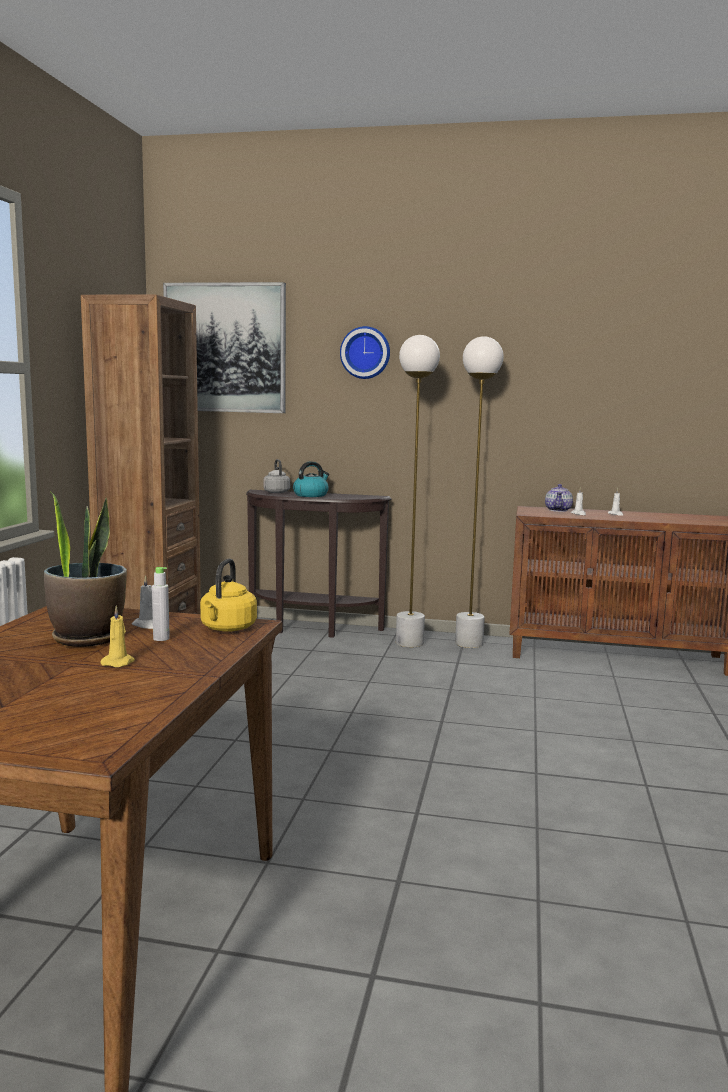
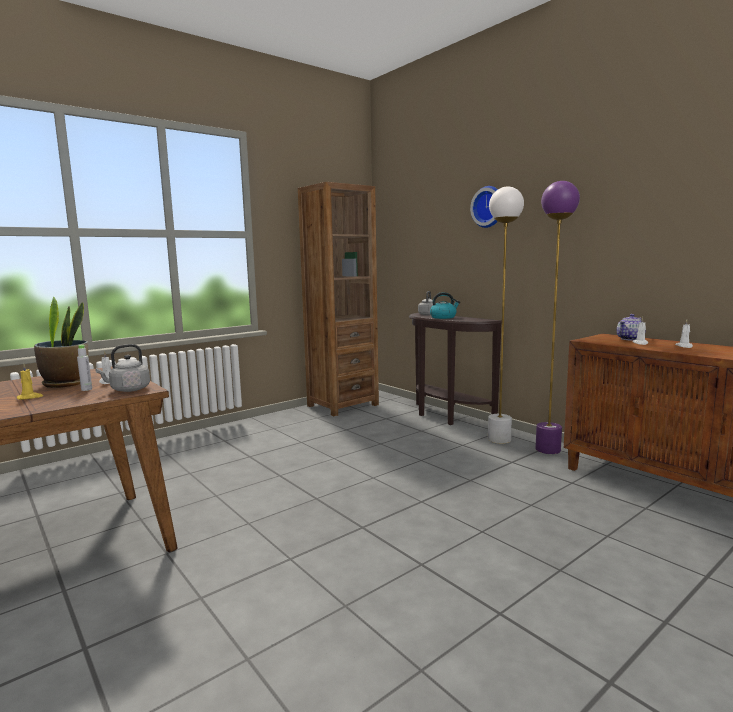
camera: 40 degrees right, 0 degrees up
(225, 348) = (408, 214): picture -> none
(227, 628) = (128, 390): yellow kettle -> grey kettle
(469, 643) = (548, 450): white floor lamp -> purple floor lamp

